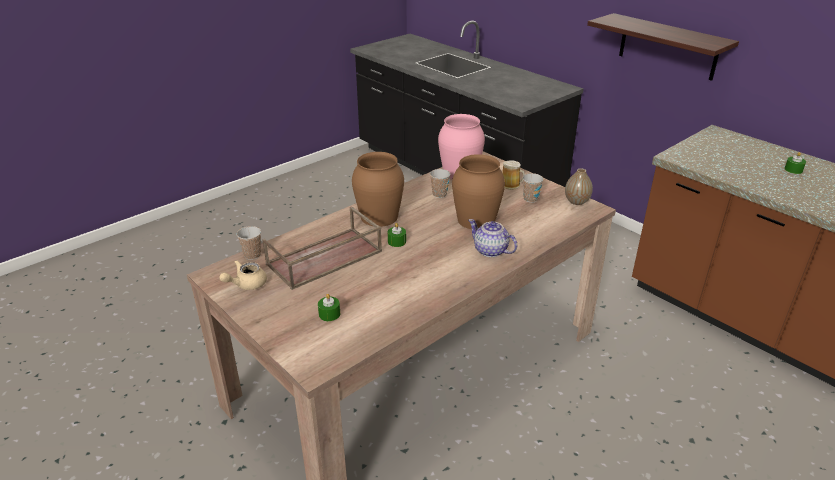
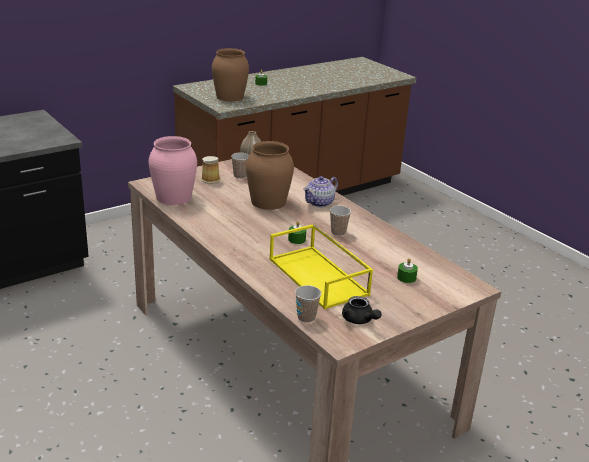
camera: 85 degrees left, 5 degrees down
(246, 284) = (359, 320): beige teapot -> black teapot
(324, 258) = (319, 277): brown tray -> yellow tray
(379, 217) = (248, 244): brown vase -> brown vase (230, 97)
(439, 194) = (214, 211): cup -> cup (338, 232)
(668, 47) = (116, 37): shelf -> none

